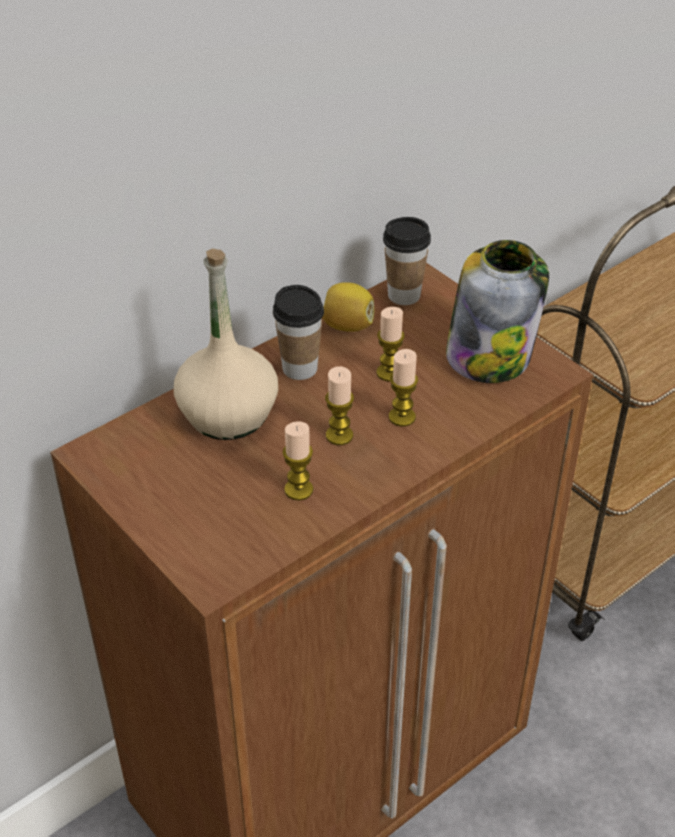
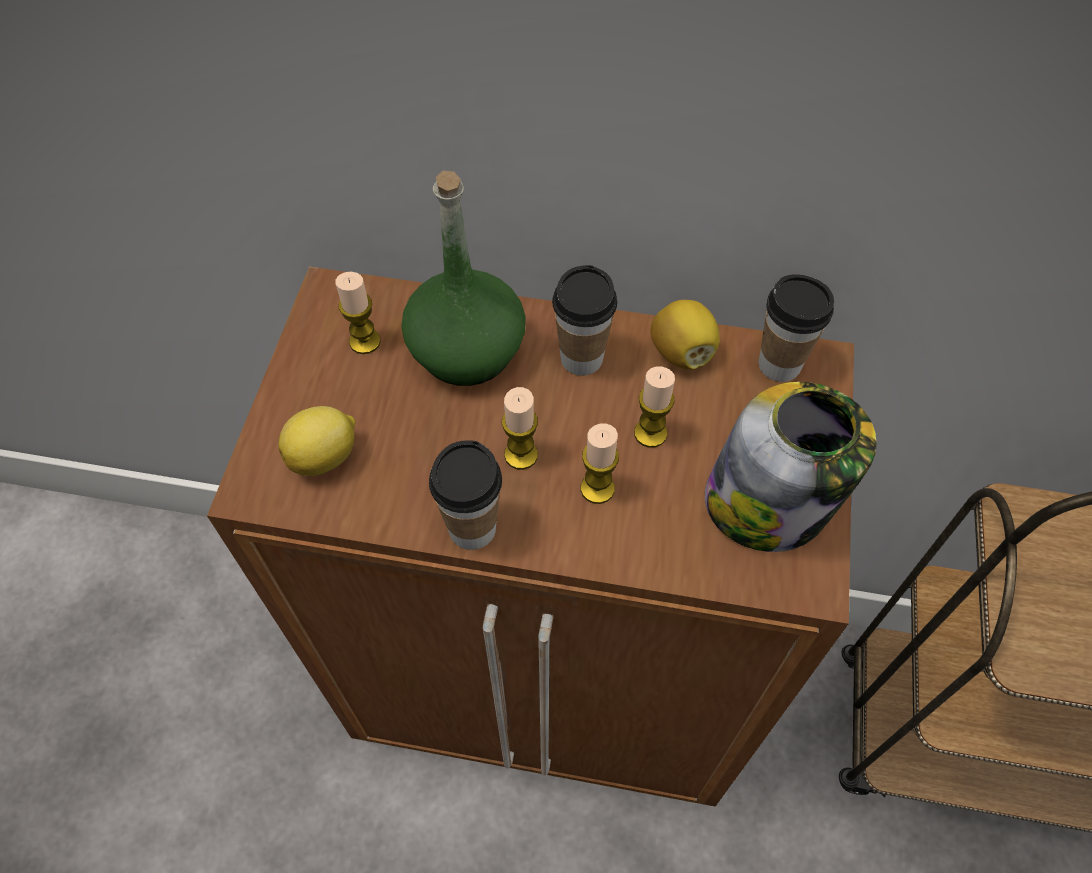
camera: 50 degrees right, 15 degrees up
(228, 414) = (467, 350): beige bottle -> green bottle
(230, 528) = (325, 456): none -> lemon
(298, 490) = (419, 474): candle -> candle (365, 341)
(368, 487) = (472, 528): none -> cup

